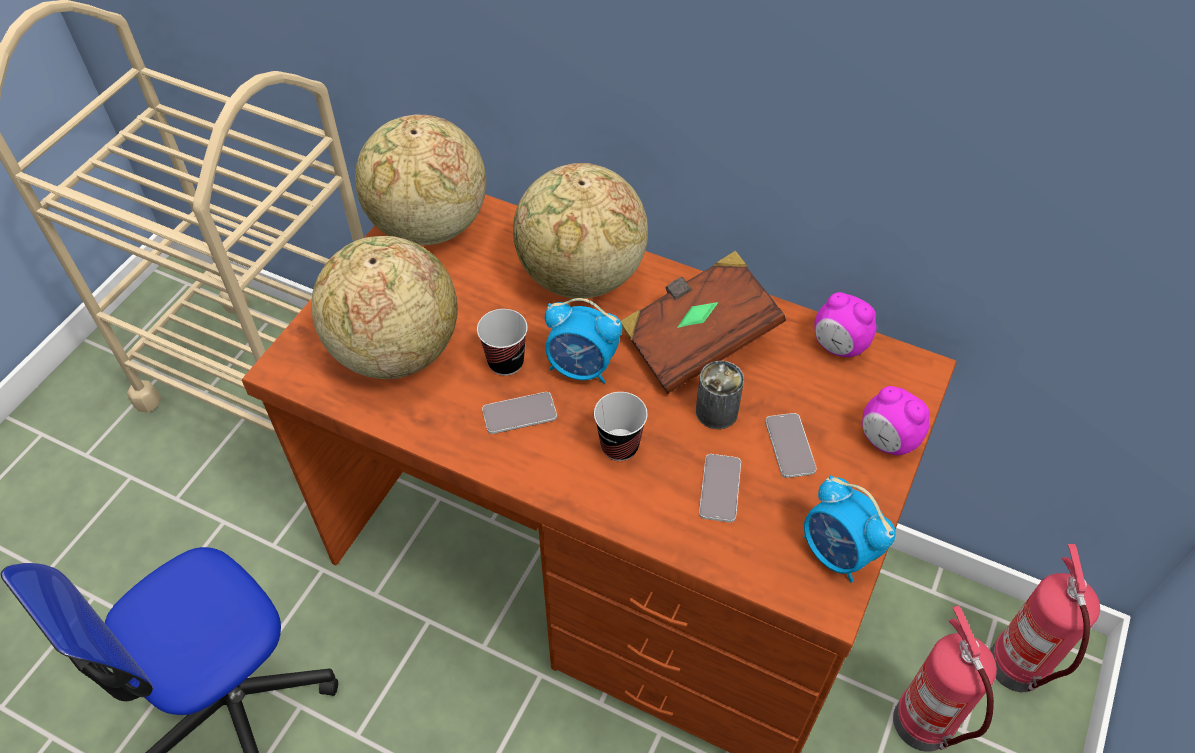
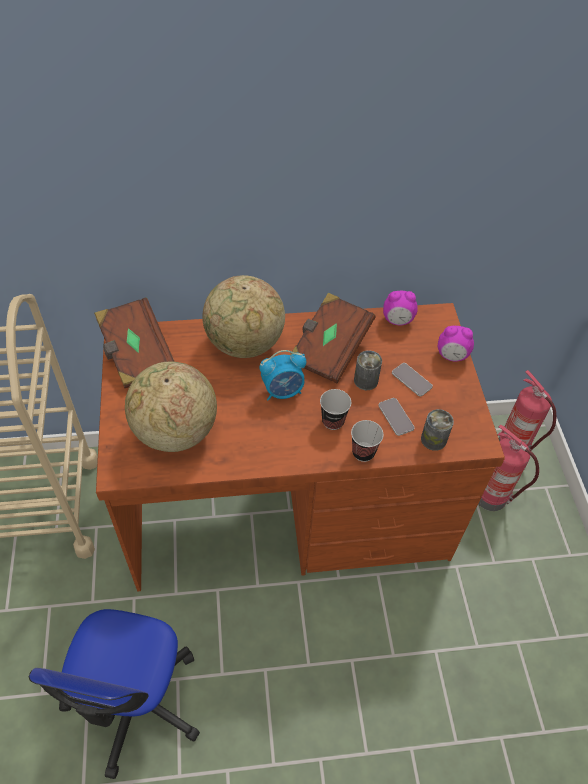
camera: 35 degrees left, 0 degrees up
(428, 227) = (136, 354): globe -> brown book
(506, 362) = (241, 408): cup -> cup (363, 452)
(519, 414) = (270, 431): phone -> none
(753, 553) = (433, 439): none -> can
(837, 553) = (469, 419): alarm clock -> none

